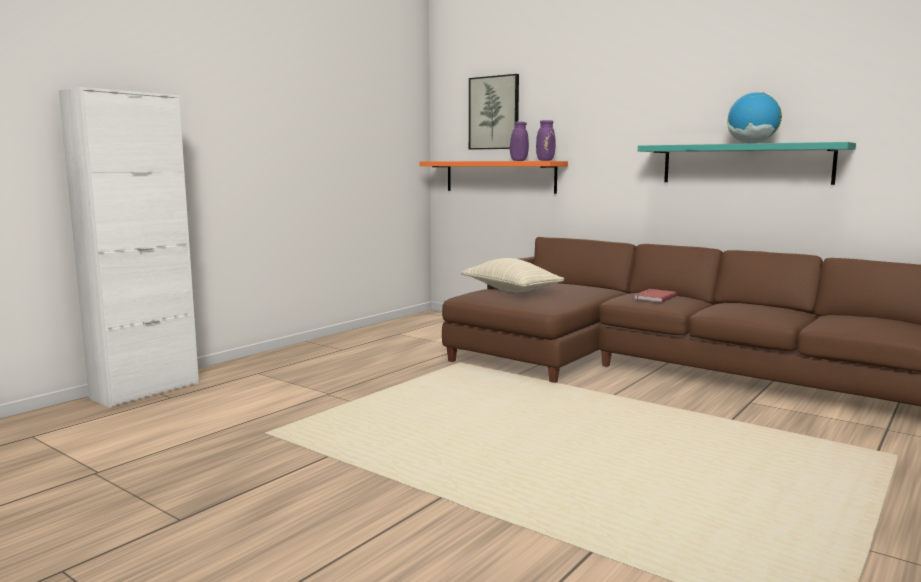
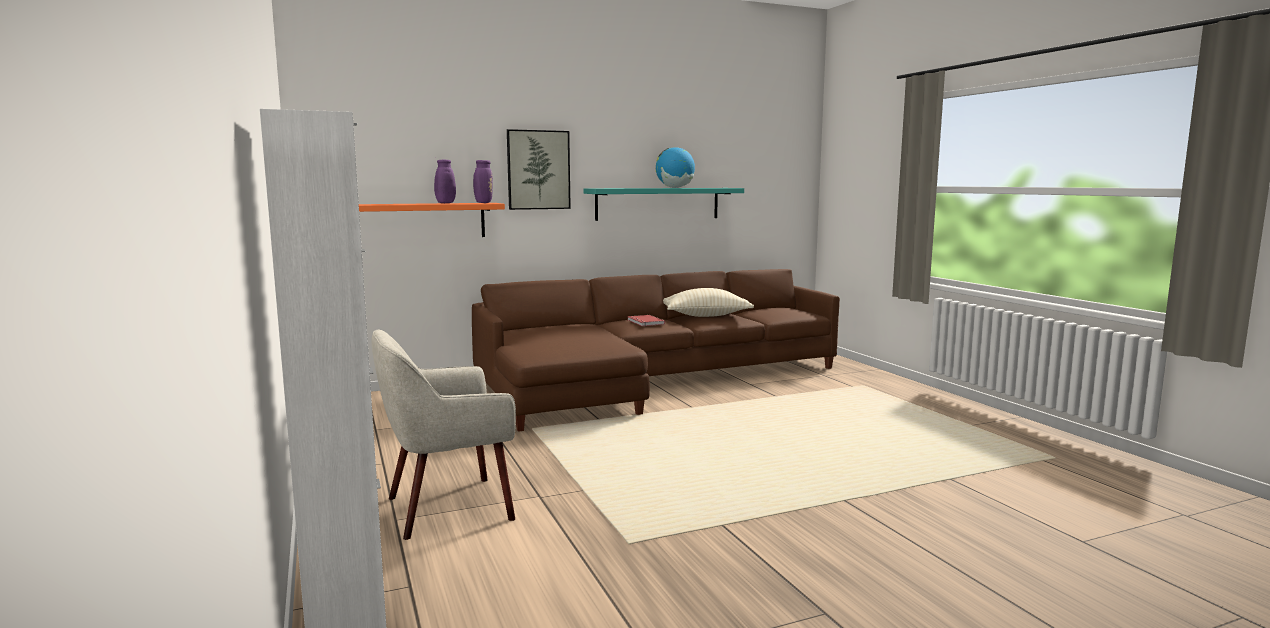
camera: 60 degrees left, 0 degrees up
(286, 378) = (447, 507): none -> beige armchair
(494, 113) = (395, 147): picture -> picture (538, 170)
(510, 290) = (545, 341): beige pillow -> beige pillow (705, 316)

